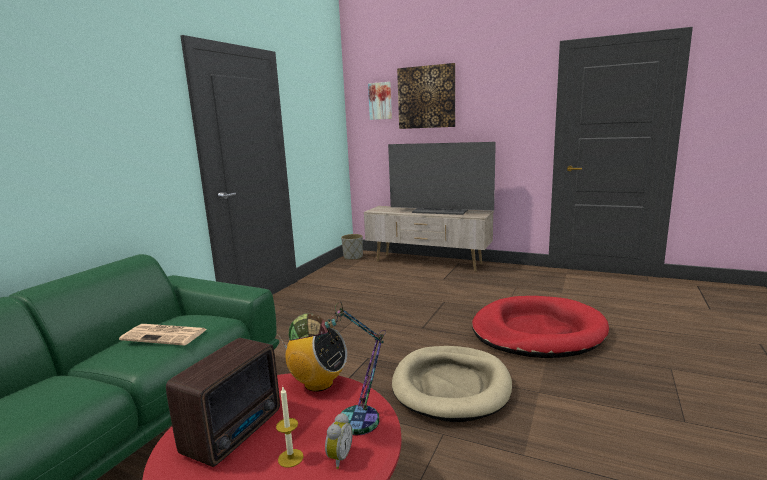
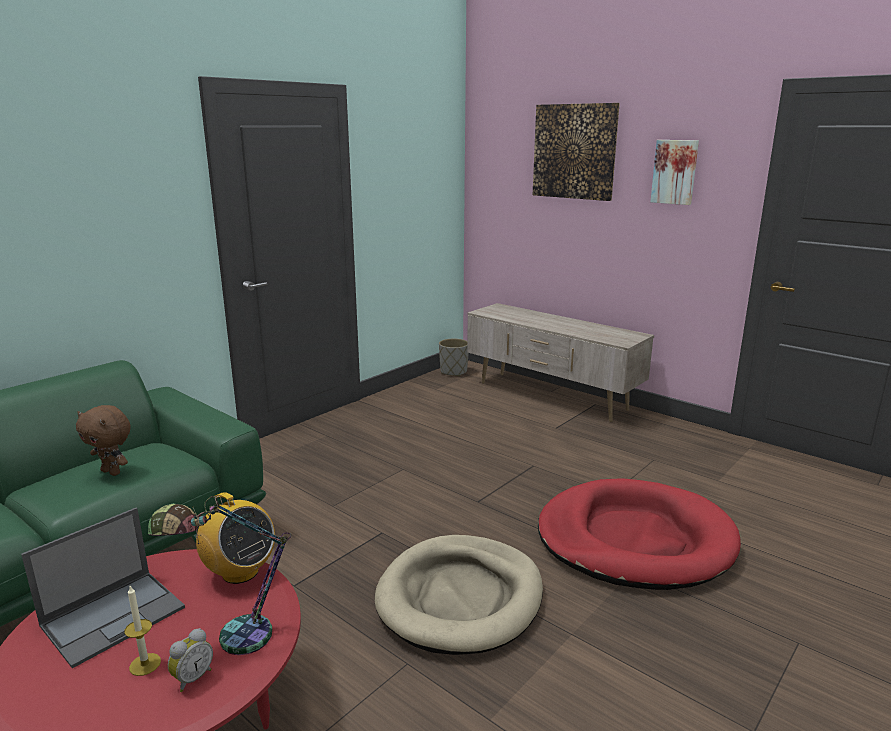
camera: 15 degrees right, 5 degrees up
(165, 335) = (112, 472): newspaper -> brown plush toy
(236, 431) = (115, 616): radio -> laptop
(380, 101) = (511, 151): picture -> picture (675, 172)
(441, 211) = (575, 325): television -> none

